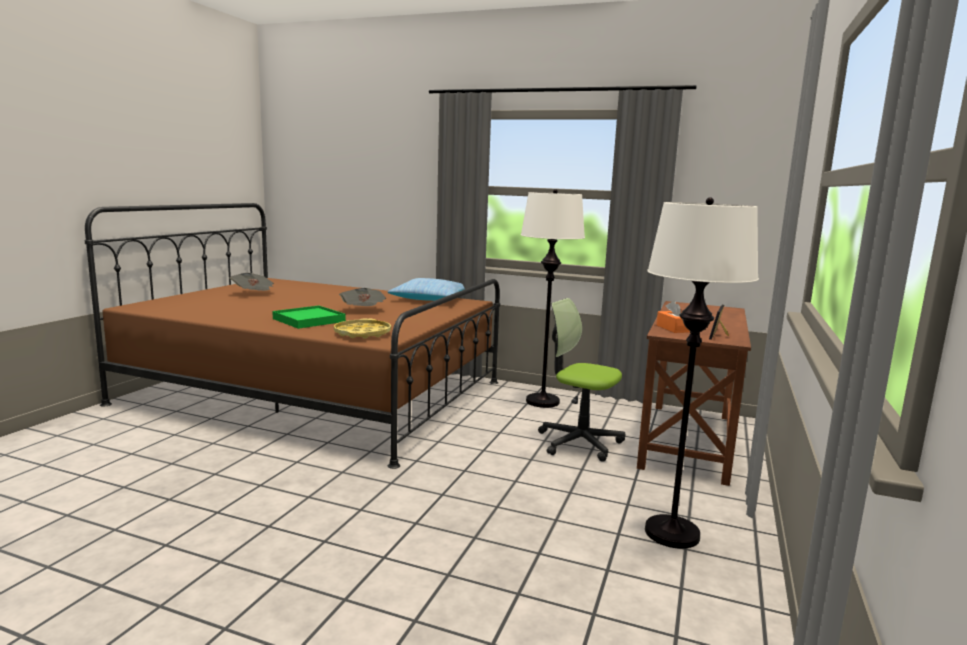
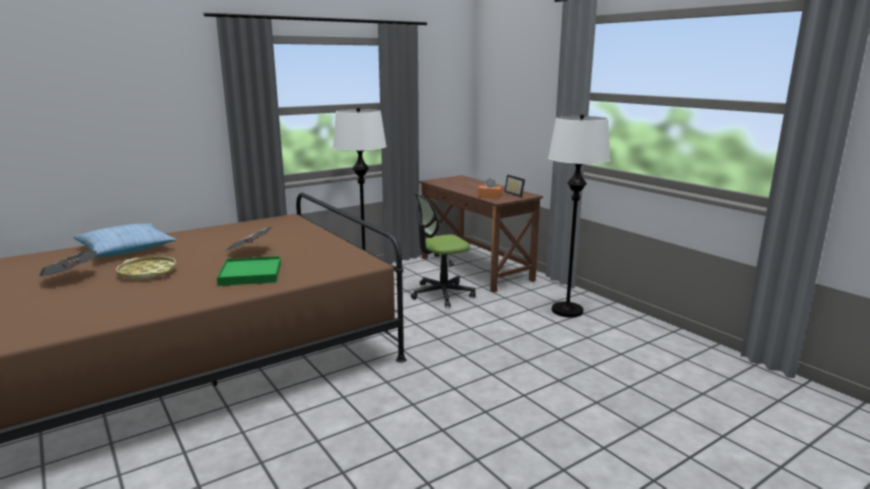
camera: 55 degrees left, 5 degrees up
(362, 334) = (334, 265): yellow tray -> yellow tray (147, 273)
(430, 299) = (251, 225): pillow -> pillow (126, 249)

